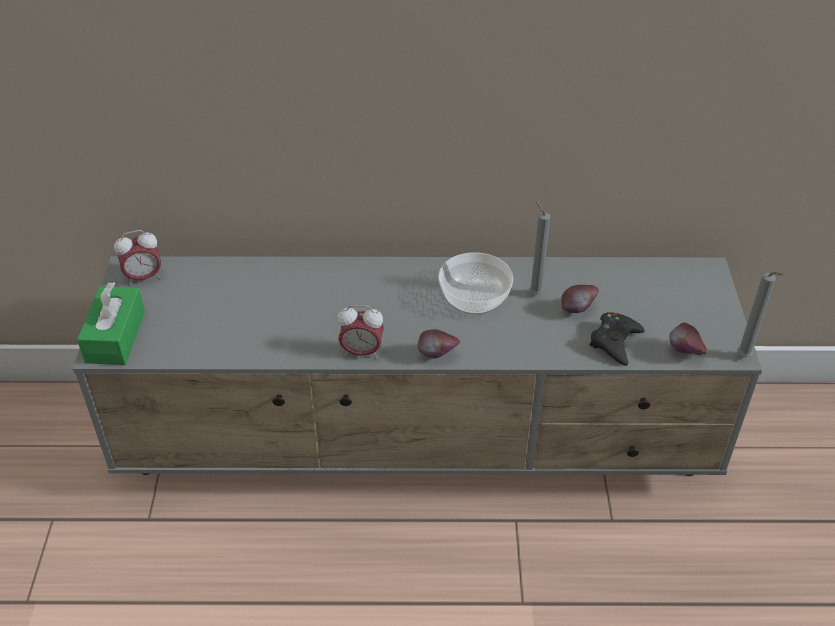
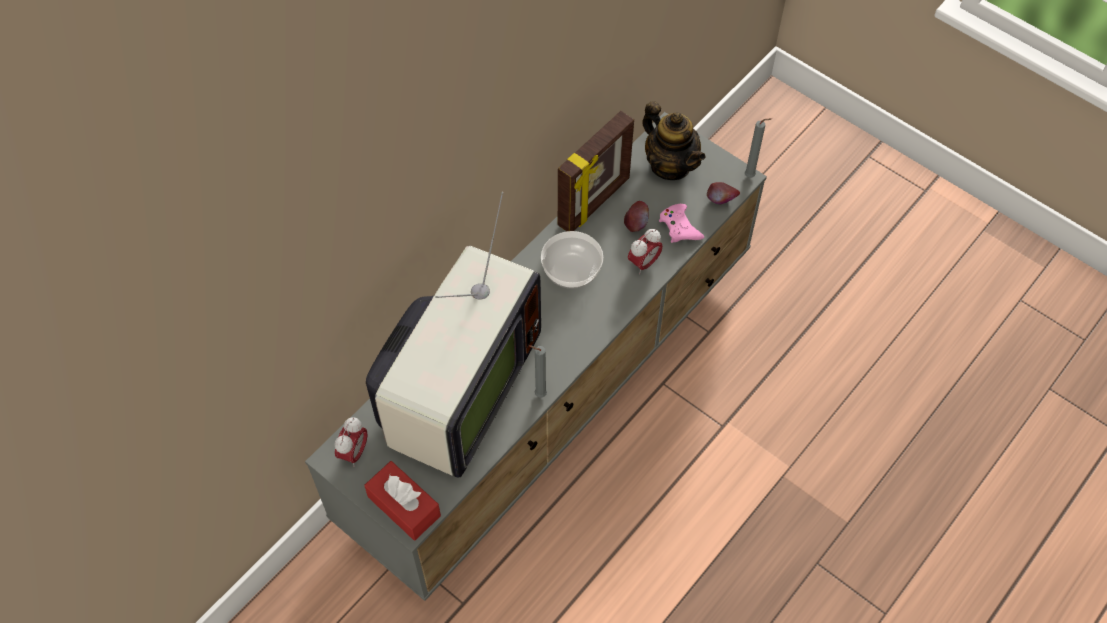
camera: 50 degrees left, 15 degrees up
(115, 336) = (404, 506): green tissue box -> red tissue box
(264, 302) = (457, 392): none -> television
(361, 352) = (560, 367): alarm clock -> alarm clock (644, 263)
(437, 356) = (604, 328): apple -> none
(534, 293) = (598, 235): grey candle -> grey candle (538, 394)
(564, 271) = (595, 203): none -> picture frame
(615, 342) = (679, 227): black game controller -> pink game controller
(673, 294) = (670, 165): none -> teapot

